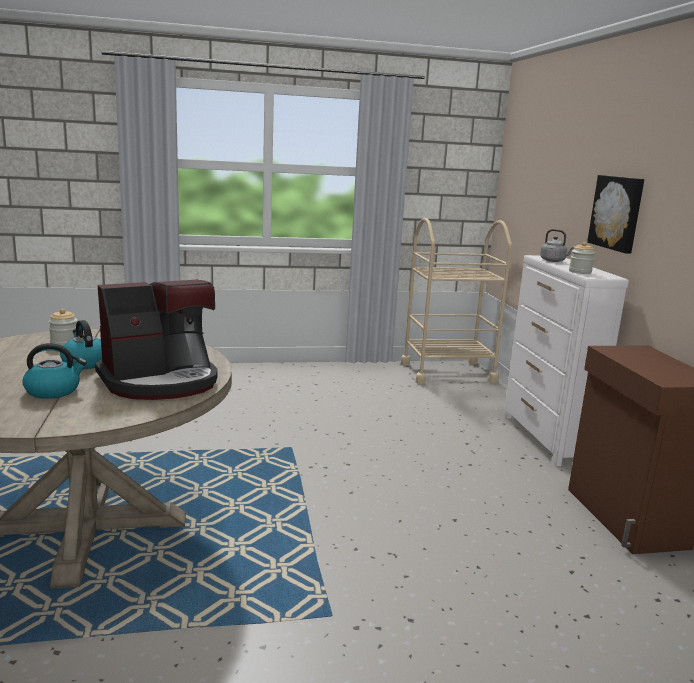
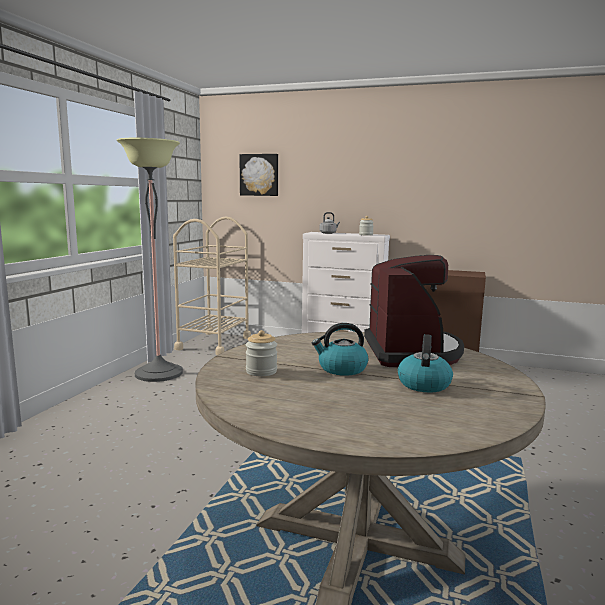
camera: 60 degrees left, 5 degrees down
(335, 373) = (159, 373): none -> floor lamp
(617, 213) = (366, 197): picture -> picture (259, 175)

